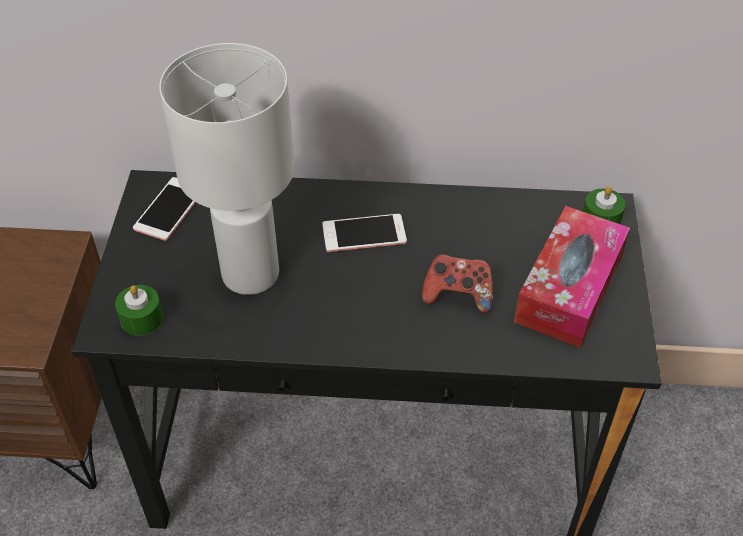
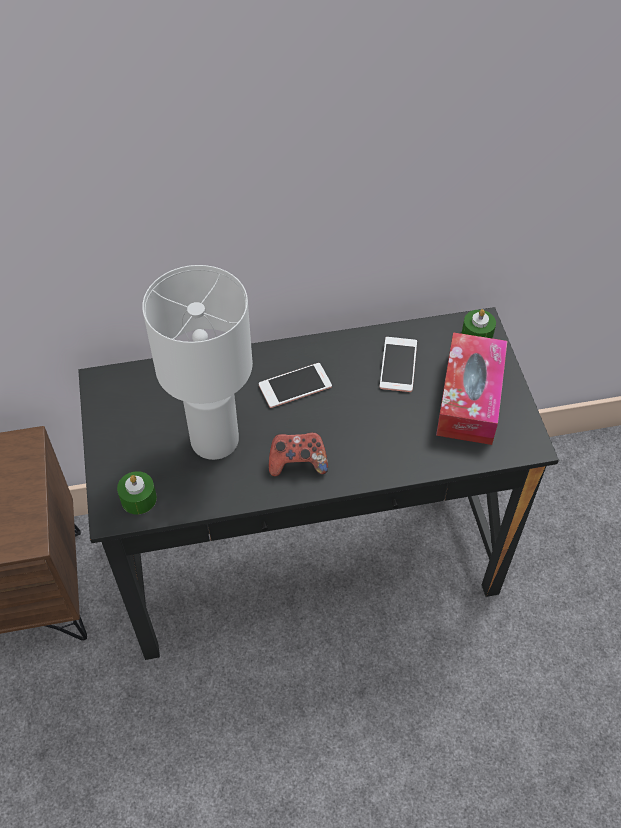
camera: 15 degrees left, 5 degrees up
(170, 209) = (126, 398): phone -> phone (398, 365)
(458, 295) = (386, 422): game controller -> game controller (297, 463)

